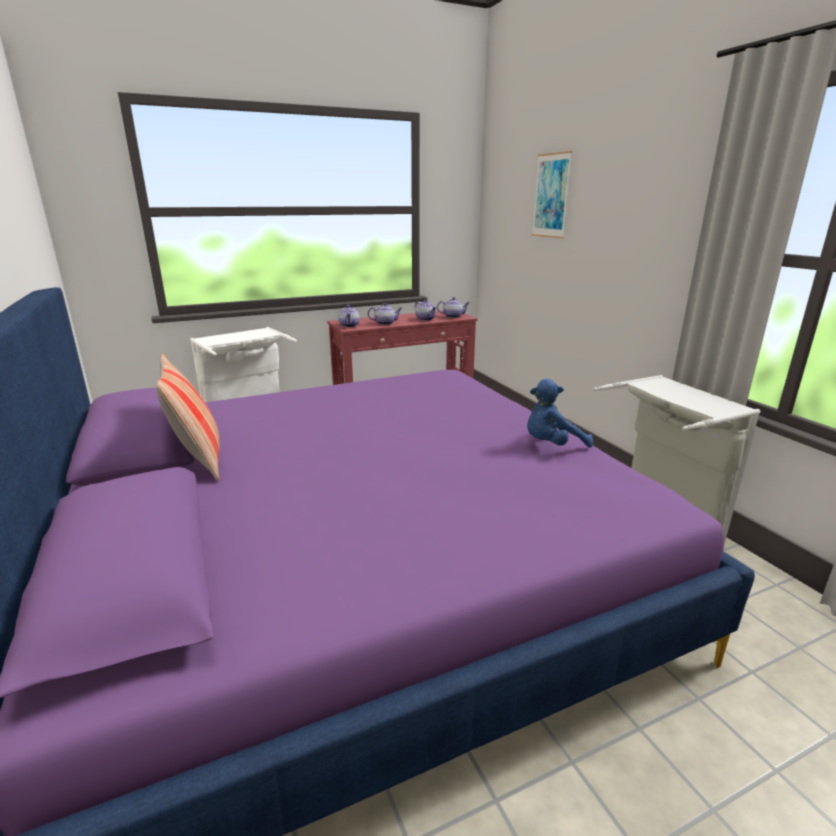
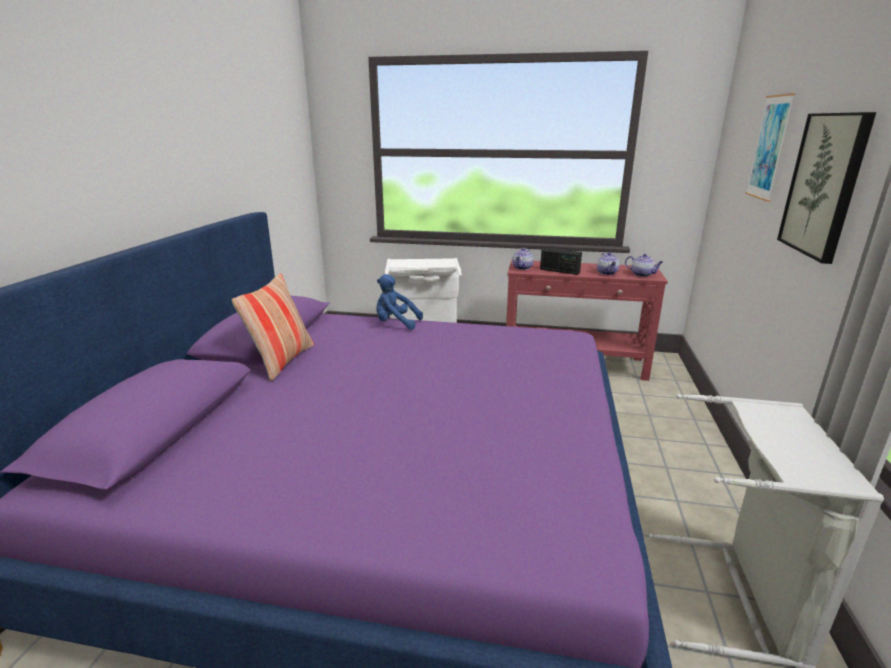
camera: 35 degrees right, 0 degrees up
(385, 323) = (559, 271): teapot -> radio
(552, 445) = (564, 443): blue plush toy -> blue plush toy (395, 323)
(624, 217) = (824, 185): none -> picture

